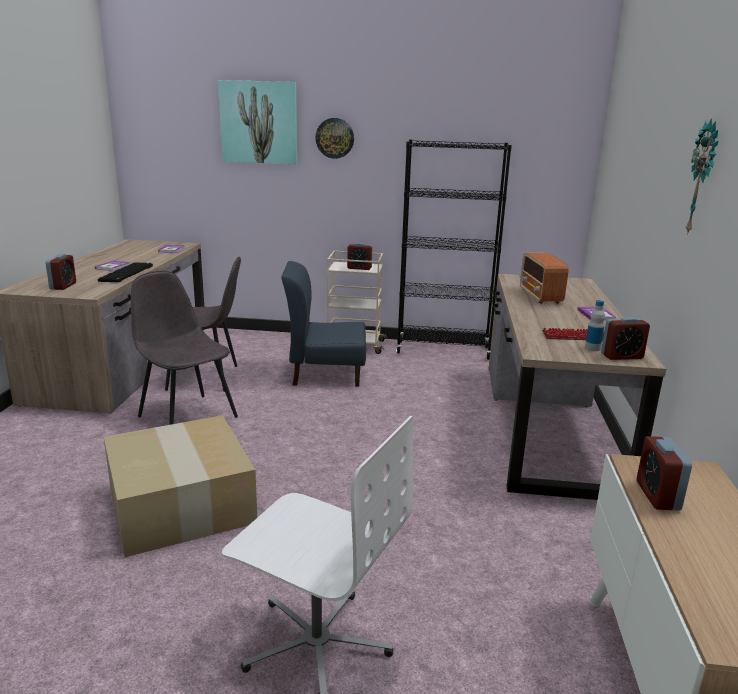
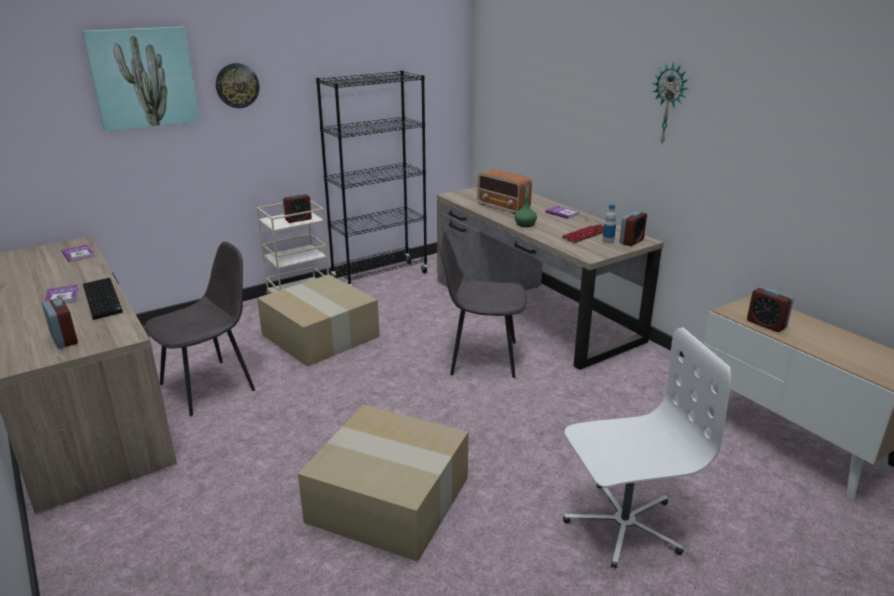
camera: 40 degrees left, 5 degrees up
(186, 416) = (258, 429): grey chair -> grey chair (481, 358)
(325, 374) = (318, 335): blue chair -> cardboard box
(531, 312) = (525, 224): none -> green bottle

